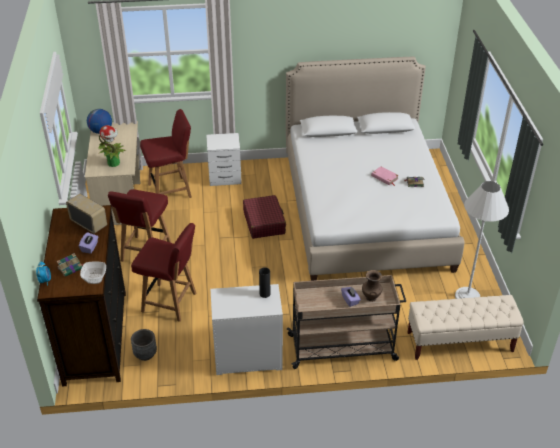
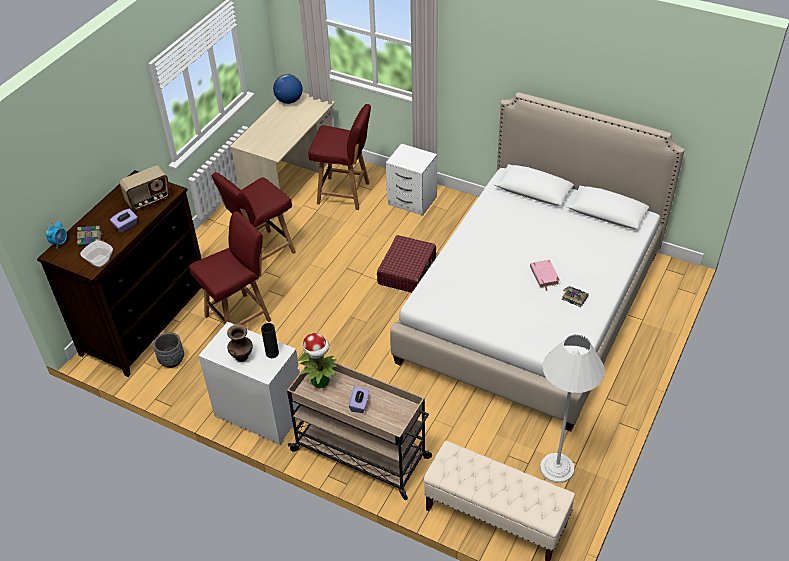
camera: 35 degrees right, 5 degrees up
(89, 224) = (149, 200): radio -> radio turned 75 degrees clockwise
(114, 163) = (270, 141): potted plant -> potted plant (321, 381)
(170, 302) = (239, 317): red chair -> red chair turned 90 degrees counterclockwise
(371, 297) = (384, 412): brown vase -> brown vase (242, 356)

